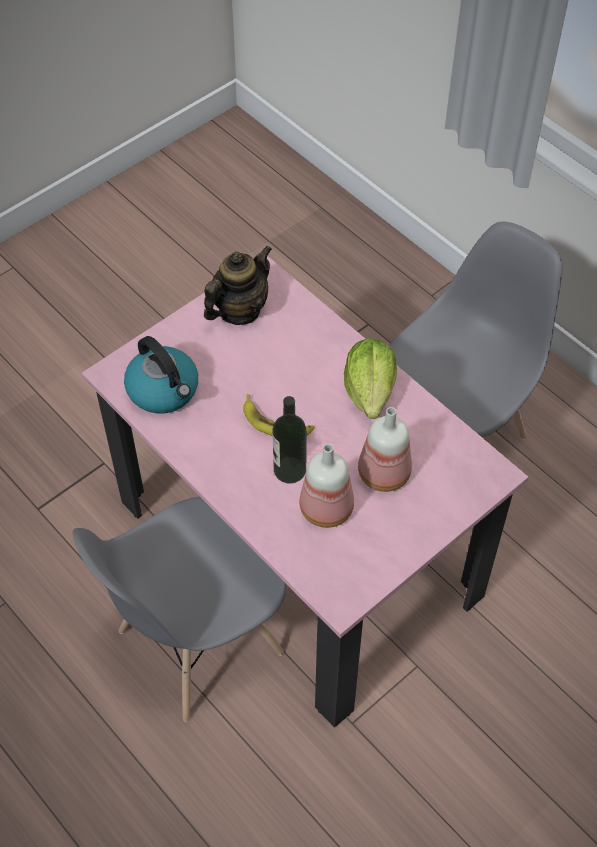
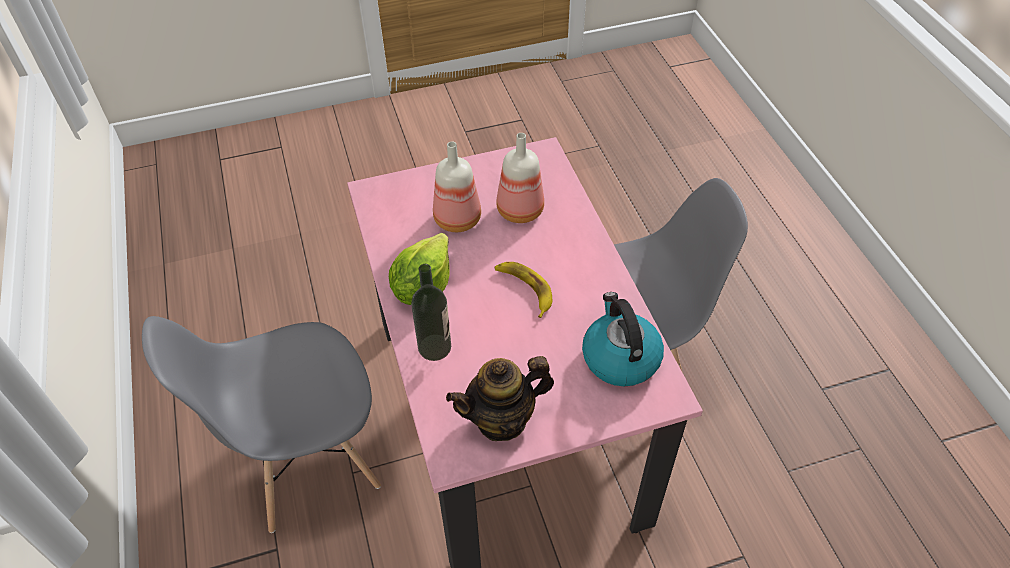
camera: 155 degrees left, 5 degrees down
(289, 470) = (534, 247): bottle -> bottle (434, 347)

